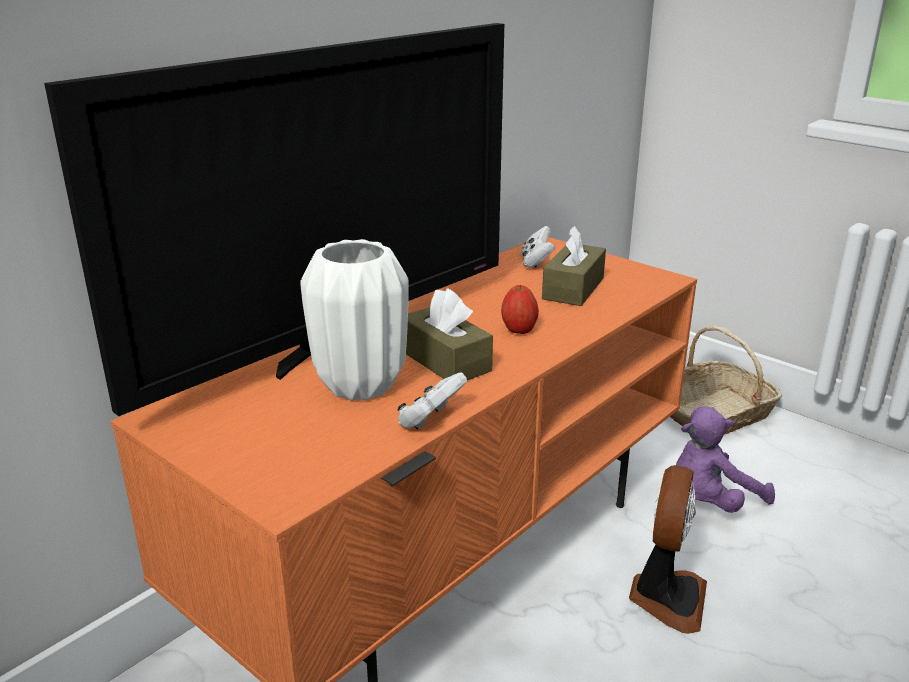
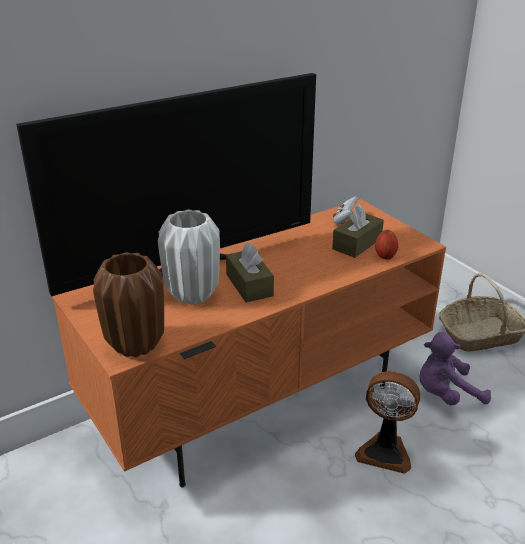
camera: 15 degrees right, 5 degrees up
(298, 475) = (134, 345): none -> brown vase
(430, 420) = (221, 323): white game controller -> none
(518, 330) = (305, 270): apple -> apple (385, 256)
(666, 597) = (385, 451): fan -> fan turned 75 degrees clockwise

